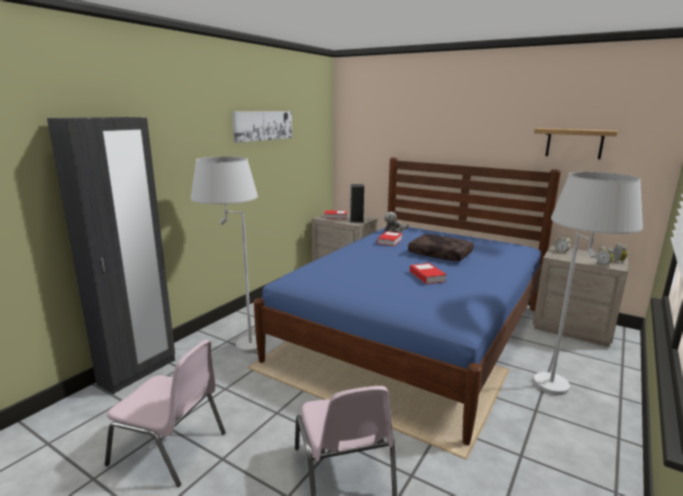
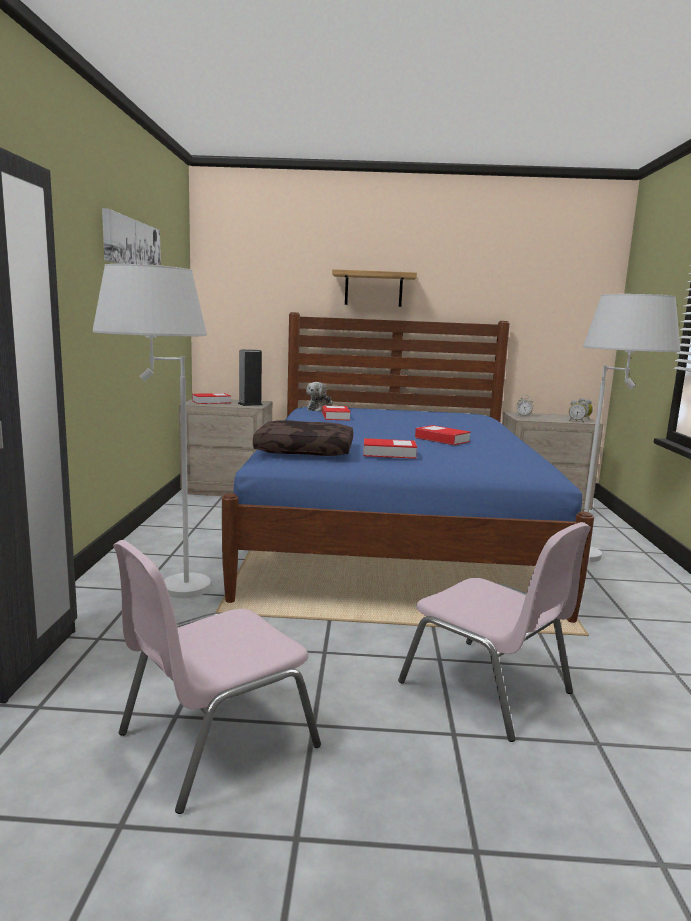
camera: 30 degrees left, 5 degrees down
(170, 448) = (214, 740): pink chair -> pink chair turned 150 degrees clockwise
(363, 286) = (389, 453): none -> book
(441, 254) = (417, 423): brown pillow -> brown pillow (306, 450)
(574, 143) = (519, 290): shelf -> shelf (373, 289)

